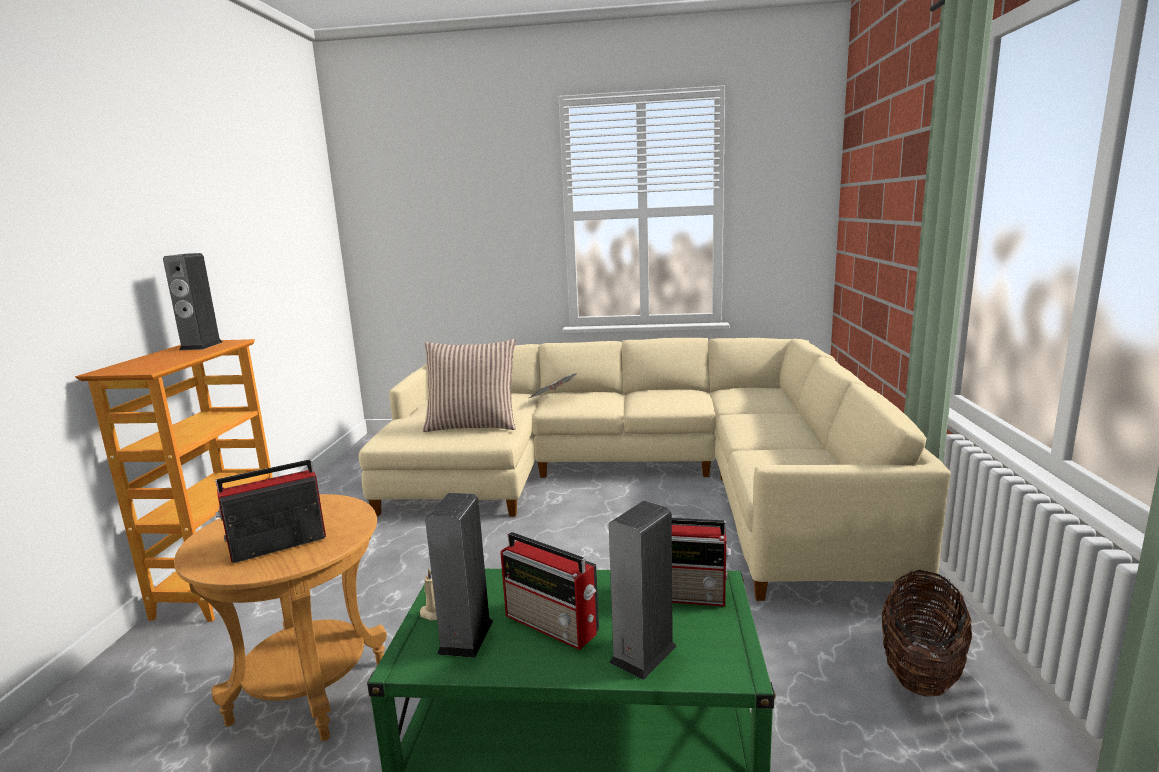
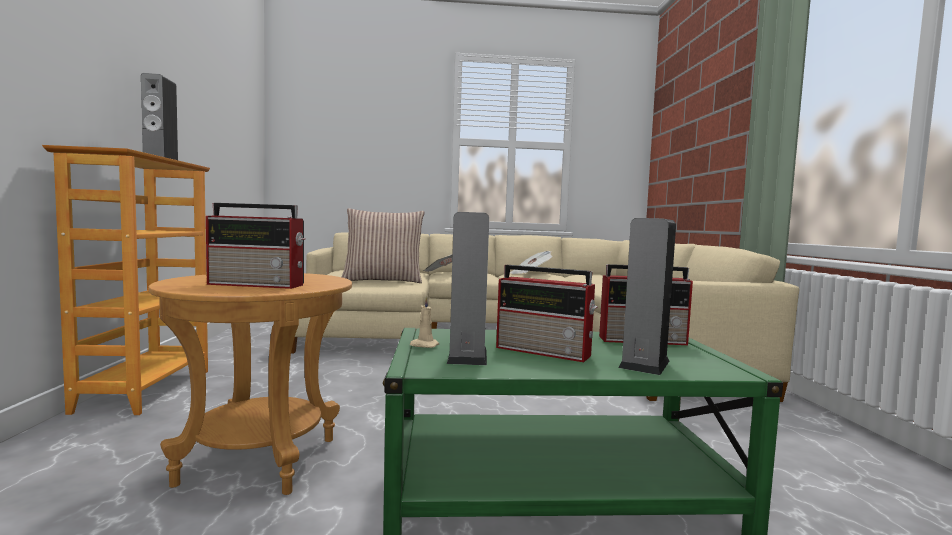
camera: 10 degrees left, 10 degrees down
(276, 545) = (258, 284): radio -> radio turned 135 degrees counterclockwise
(663, 394) = (530, 273): none -> newspaper
(920, 670) = (806, 437): basket -> none

